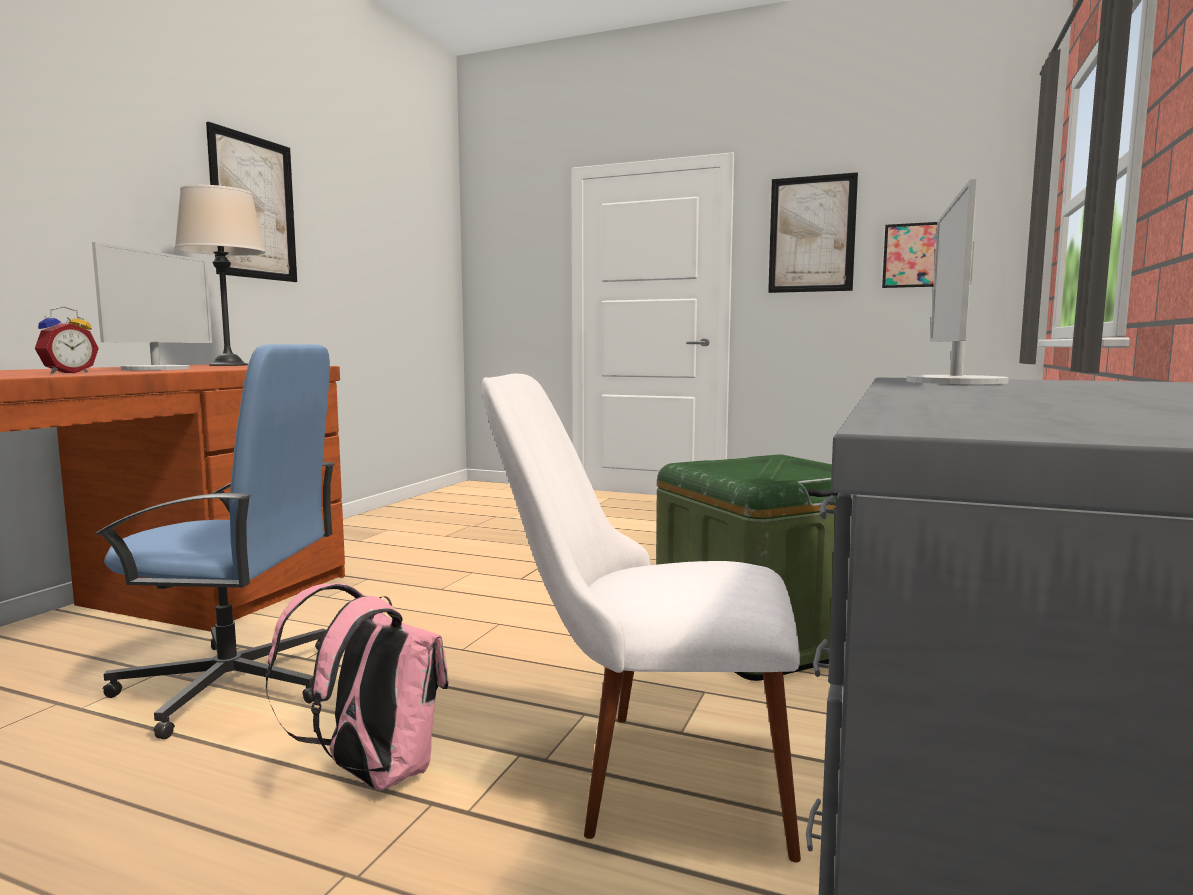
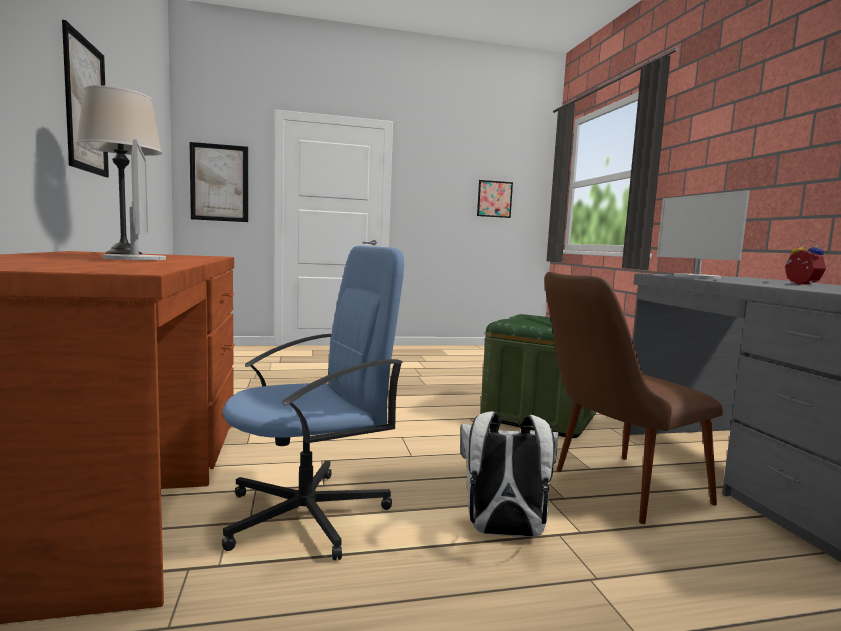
camera: 35 degrees left, 0 degrees up
(67, 373) = (125, 263): alarm clock -> alarm clock (800, 284)
(371, 773) = (503, 532): pink backpack -> white backpack
(647, 774) = (613, 490): white chair -> brown chair
(812, 234) = (439, 180): picture -> picture (219, 183)

